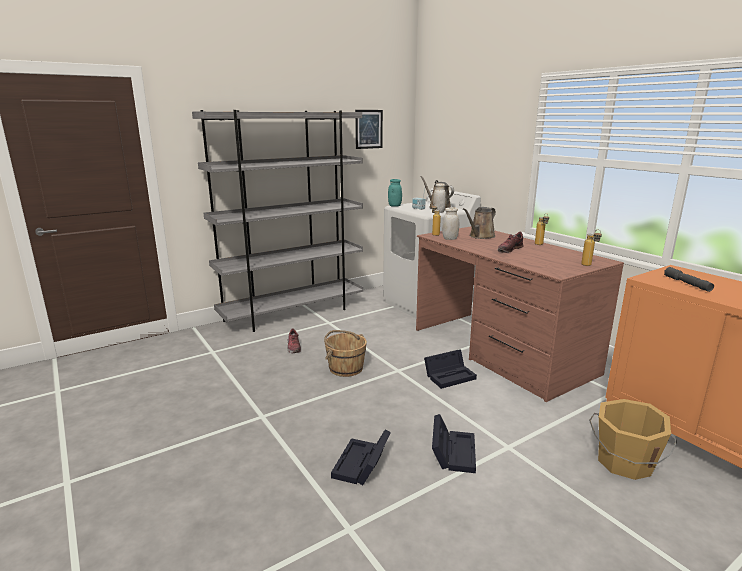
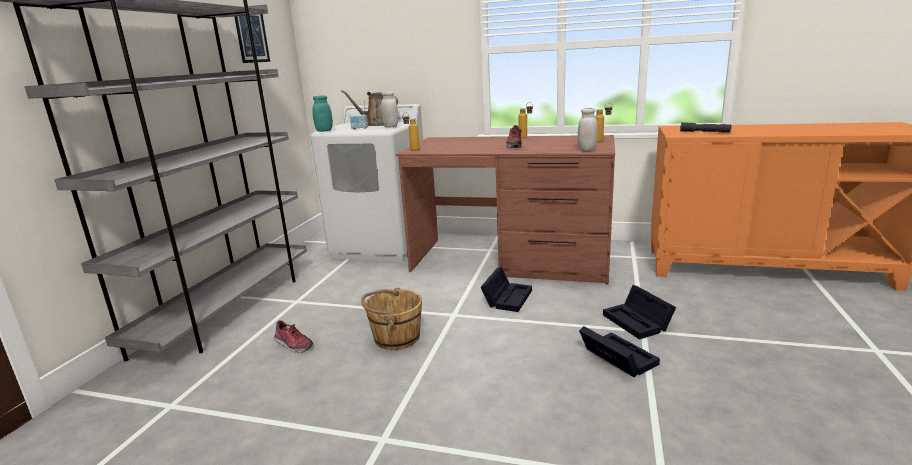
camera: 40 degrees left, 0 degrees up
(361, 465) = (571, 419): black storage box -> black storage box (638, 322)
(450, 239) = (438, 149): white jar -> white jar (587, 149)
(480, 236) = (459, 142): brown watering can -> none
(624, 462) = (717, 301): orange bucket -> none

